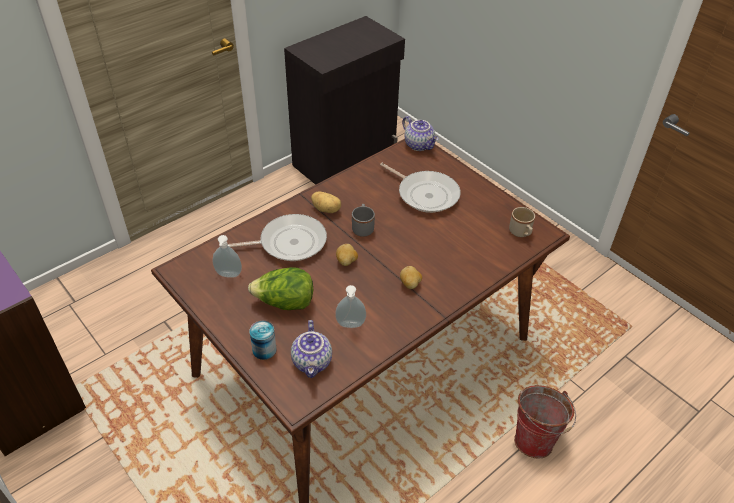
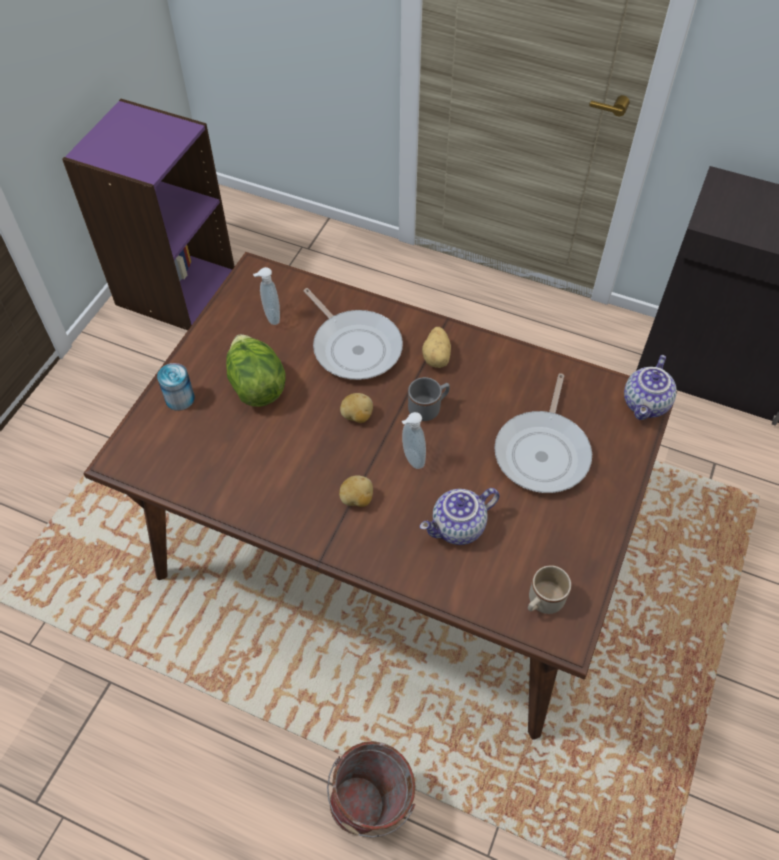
camera: 65 degrees right, 10 degrees up
(313, 362) = (182, 450): teapot -> teapot (458, 528)
(350, 325) = (254, 464): soap dispenser -> soap dispenser (411, 459)

